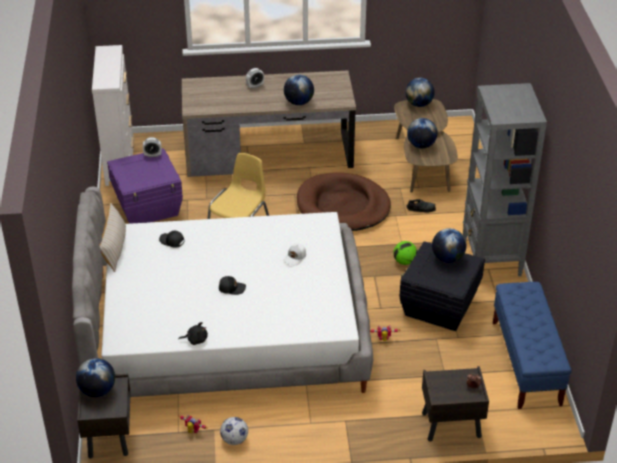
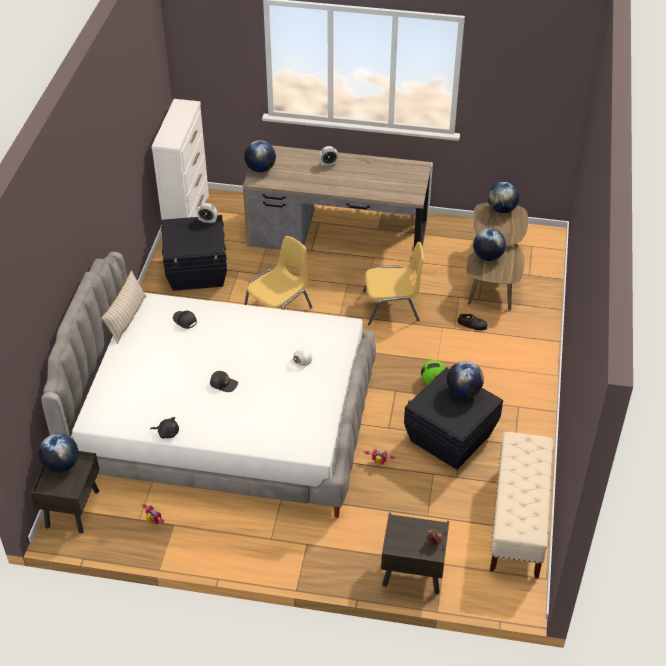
camera: 15 degrees right, 5 degrees up
(148, 207) = (197, 272): purple storage box -> black storage box
(234, 440) = (190, 540): football -> none
(298, 102) = (365, 190): globe -> globe (260, 169)
(343, 206) = (392, 307): brown dog bed -> yellow chair
(491, 258) = (526, 394): grey bookcase -> none
(526, 363) = (518, 521): blue bench -> beige bench

